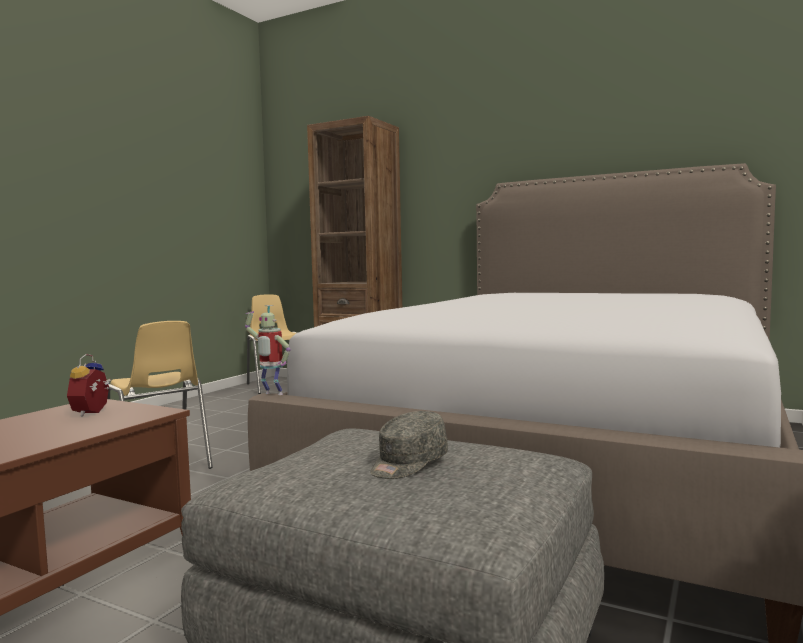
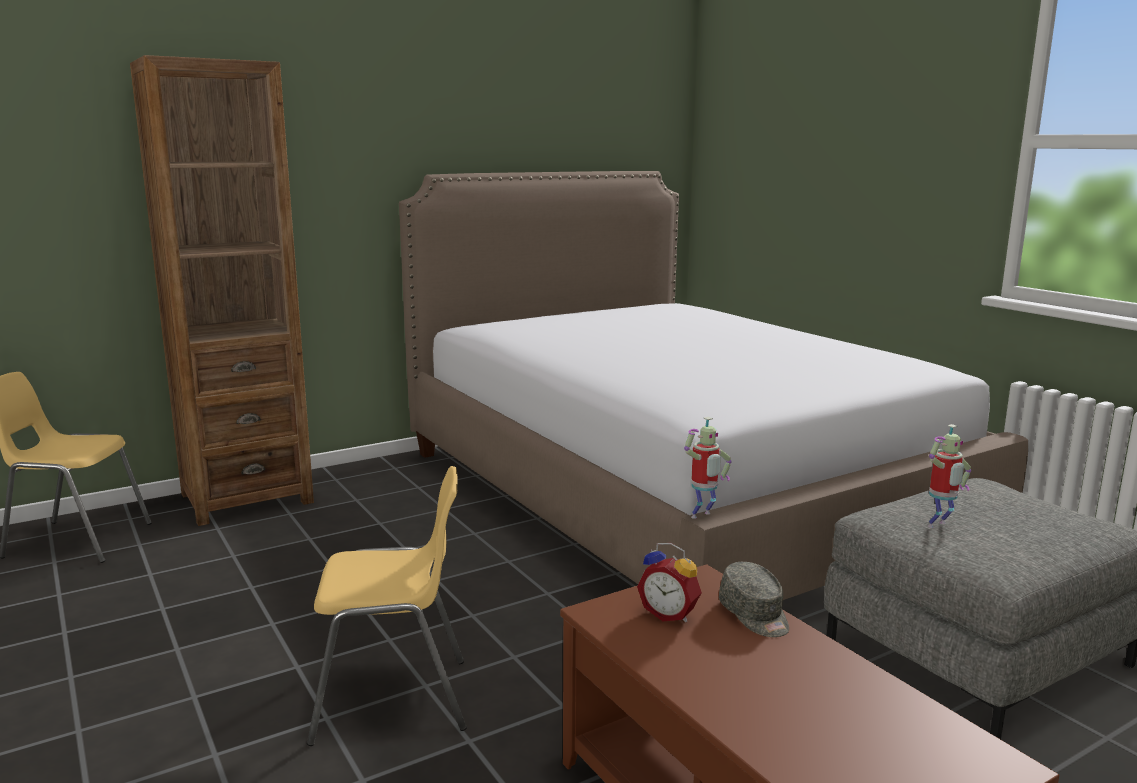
camera: 60 degrees left, 10 degrees up
(335, 447) = (939, 526): none -> toy robot
(407, 464) = (998, 515): grey cap -> grey cap (755, 615)

